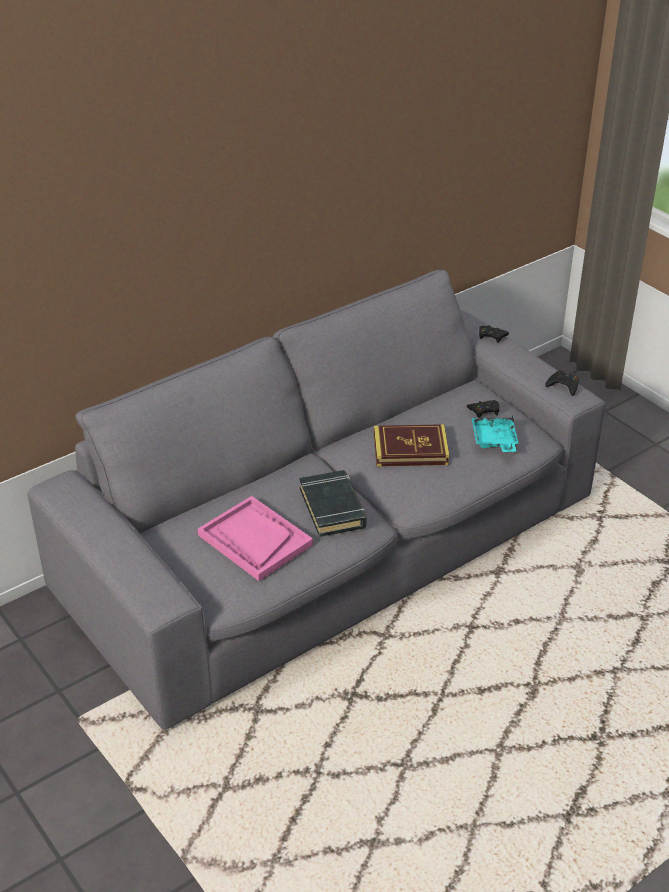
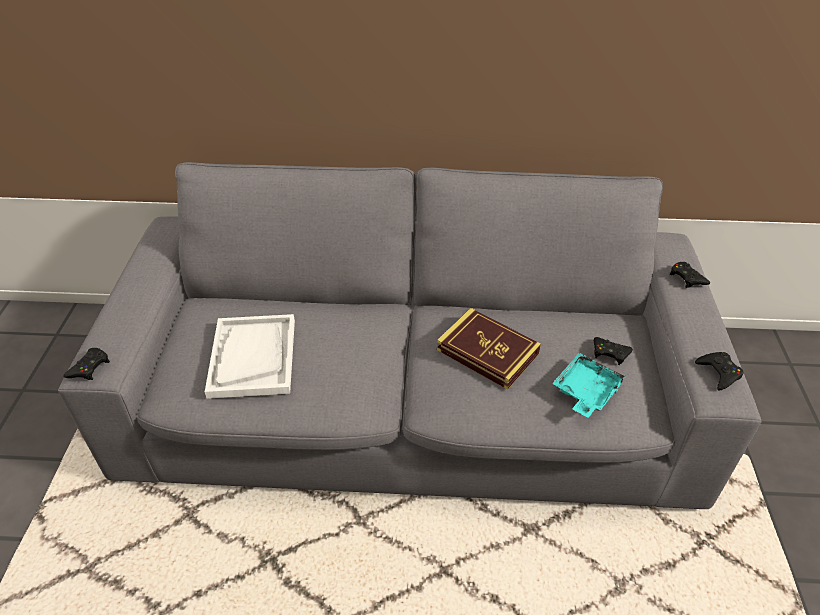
camera: 40 degrees right, 5 degrees up
(160, 603) = (89, 367): none -> black game controller
(254, 540) = (252, 357): pink tray -> white tray
(333, 508) = (350, 367): black book -> none

